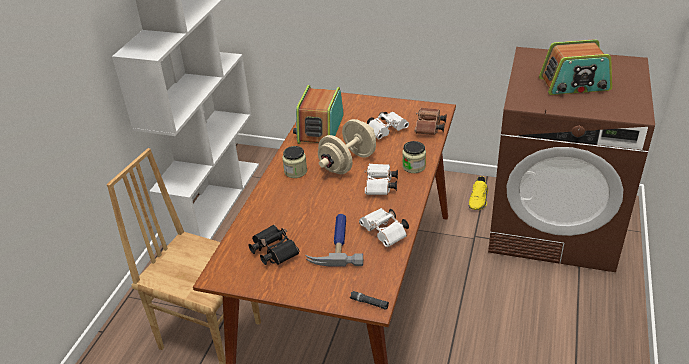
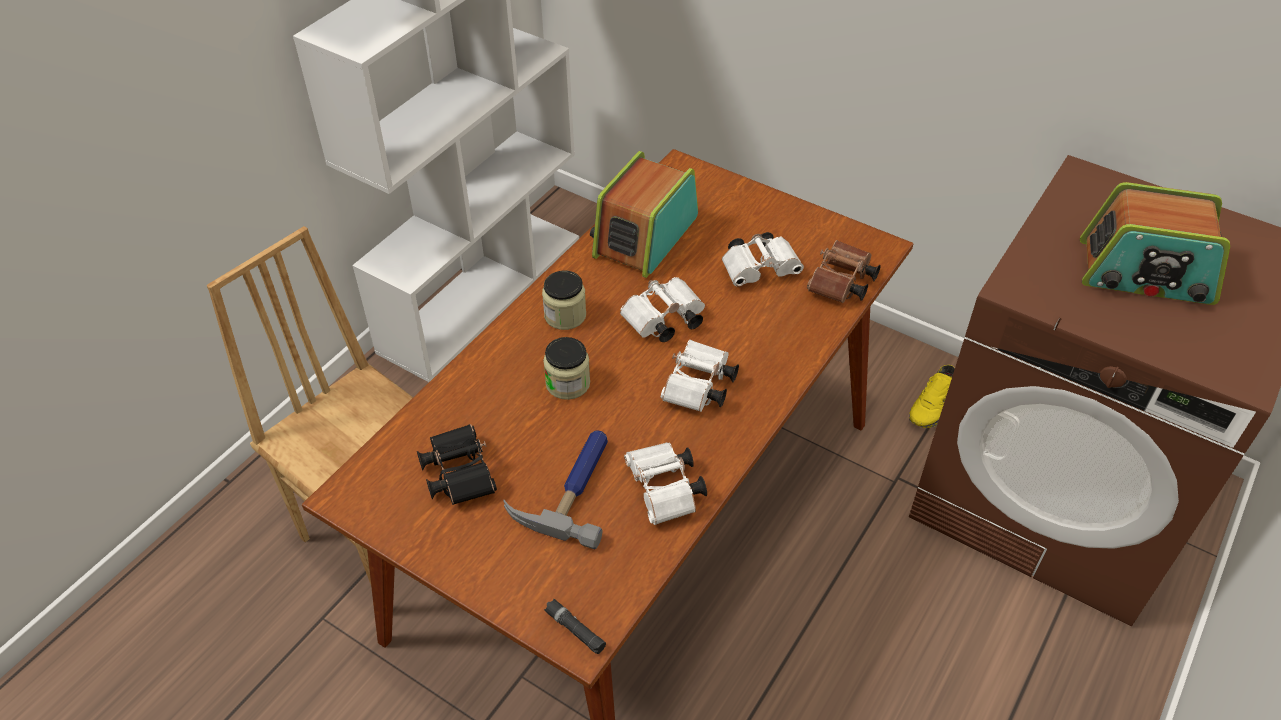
camera: 15 degrees right, 10 degrees up
(348, 163) = (662, 322): beige dumbbell -> white binoculars
(413, 167) = (776, 361): jar -> jar (568, 383)

